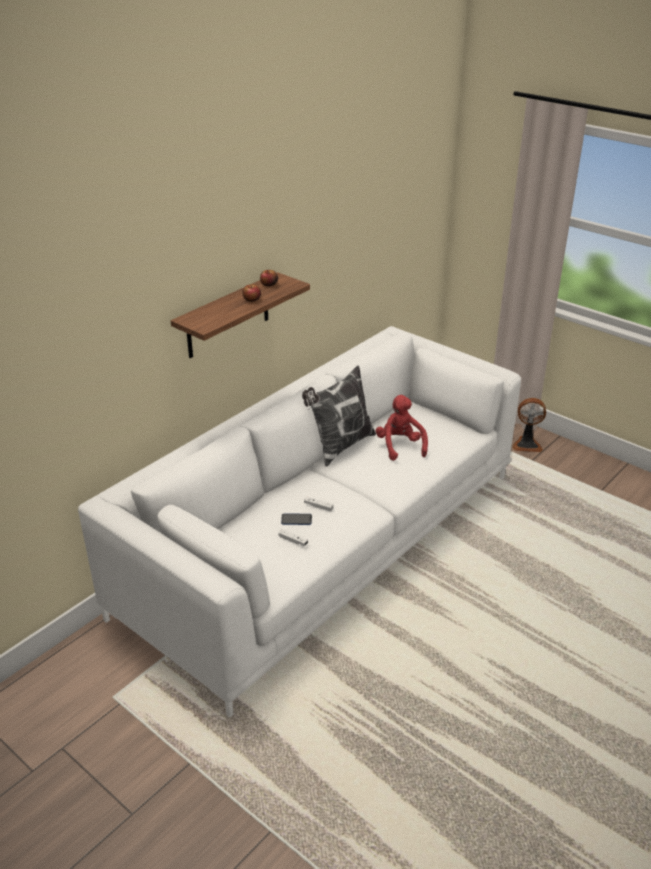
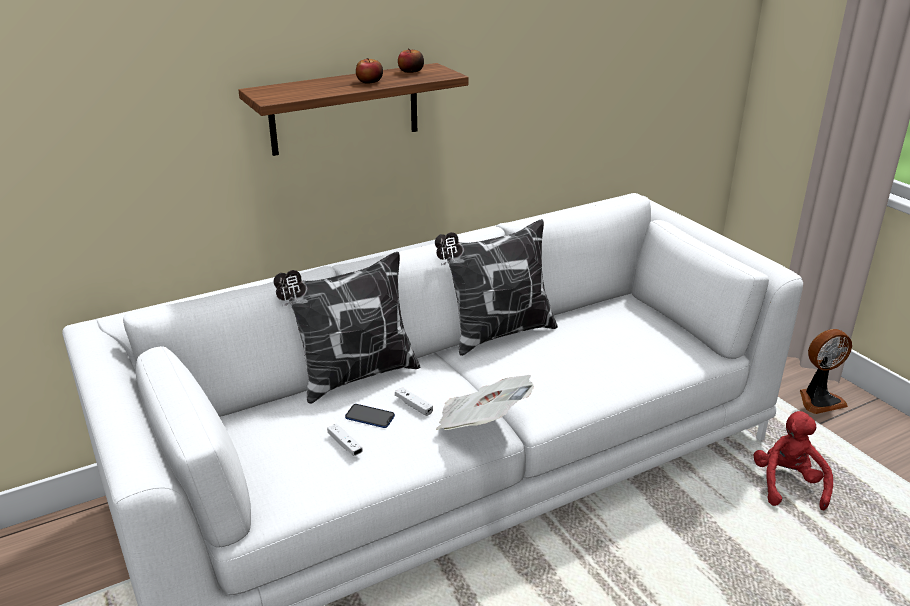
camera: 20 degrees right, 5 degrees down
(267, 495) = (354, 376): none -> pillow
(366, 508) = (482, 423): none -> newspaper
(400, 446) = (583, 349): red plush toy -> red plush toy (787, 484)
(526, 444) = (818, 400): fan -> fan turned 45 degrees counterclockwise

